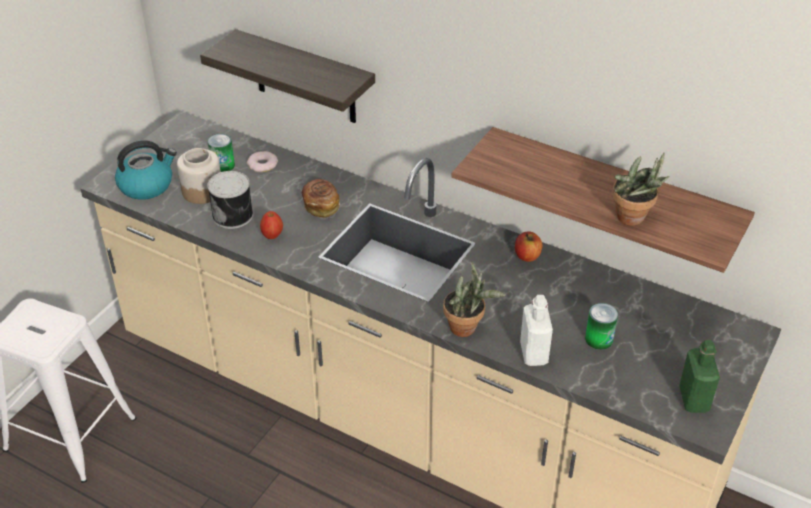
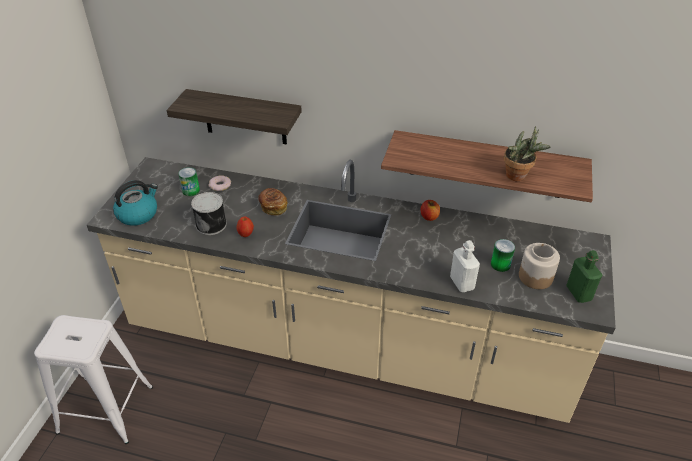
camera: 15 degrees left, 0 degrees up
(202, 191) = (182, 211): jar -> jar (535, 277)
(467, 328) = (410, 274): potted plant -> none

